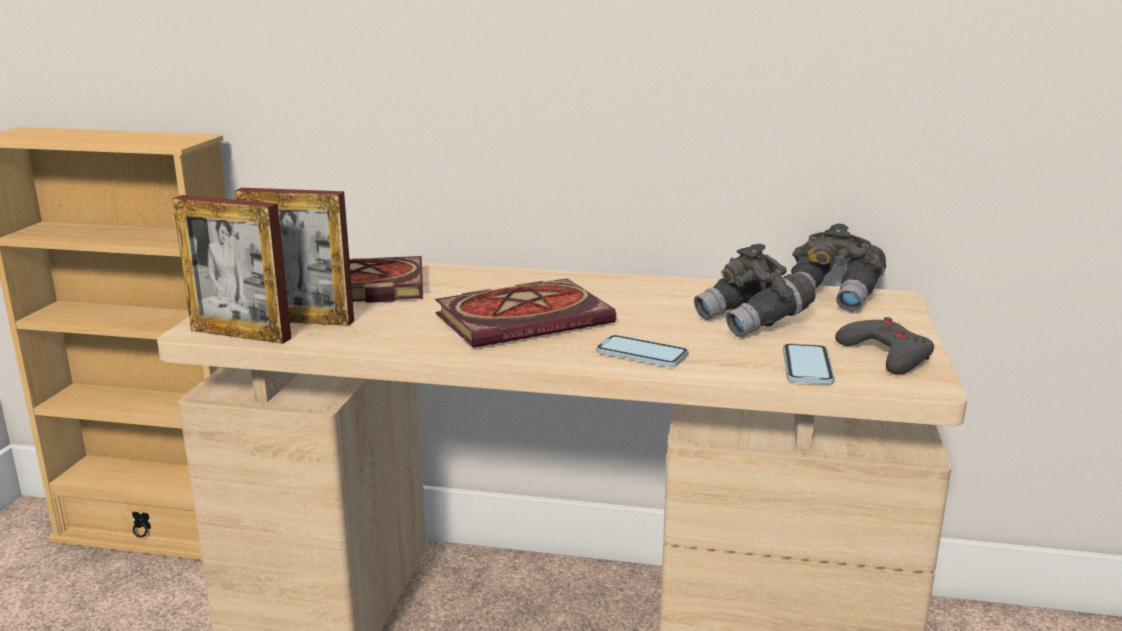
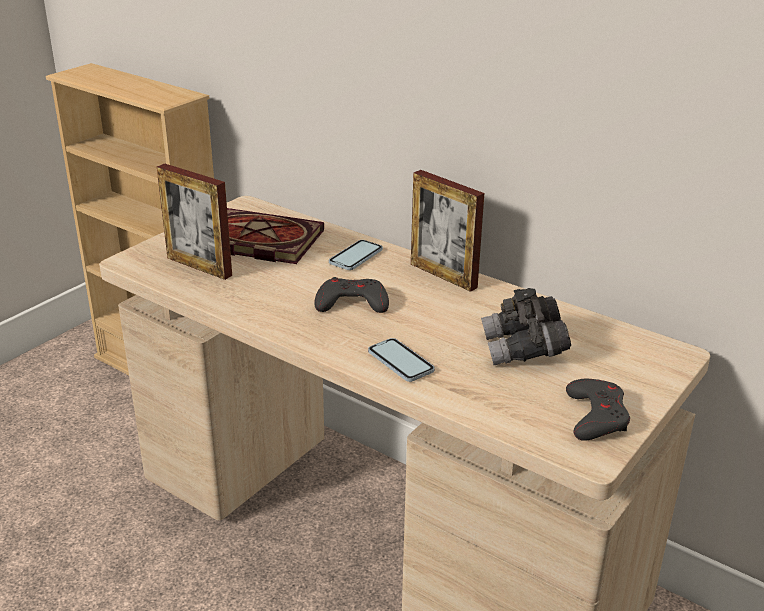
camera: 25 degrees right, 10 degrees up
(240, 334) = (151, 271): picture frame -> picture frame (443, 275)
(526, 318) = (352, 302): book -> grey game controller
(807, 367) = (515, 410): phone -> phone (356, 257)
(833, 296) = (625, 340): grey binoculars -> none

